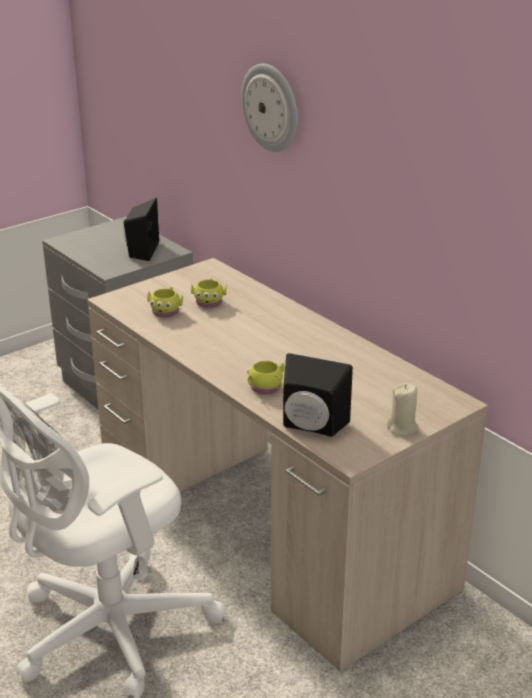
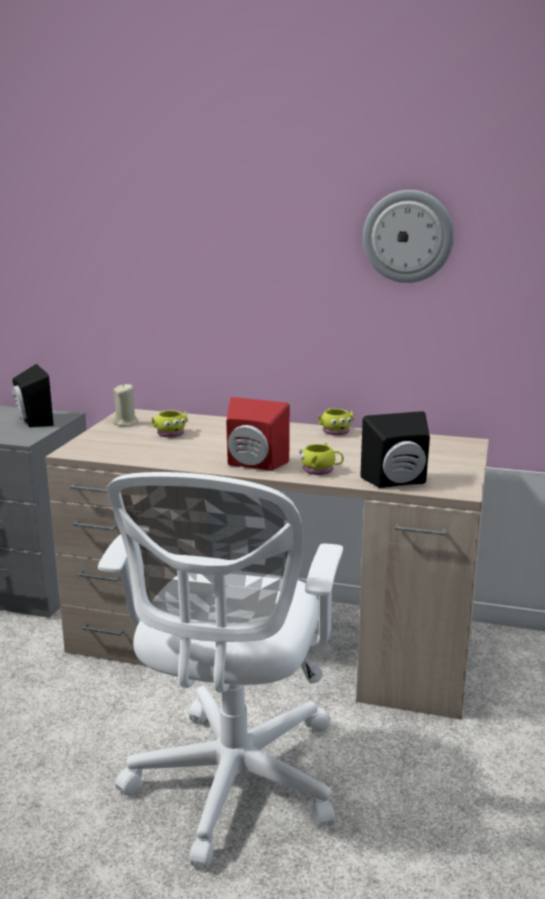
camera: 35 degrees left, 10 degrees down
(166, 310) = (140, 446): yellow mug -> yellow mug (334, 431)
(222, 362) = (253, 465): none -> red speaker
(271, 107) = (195, 233): wall clock -> wall clock (408, 236)
(402, 427) = (461, 465): beige candle -> beige candle (126, 423)

